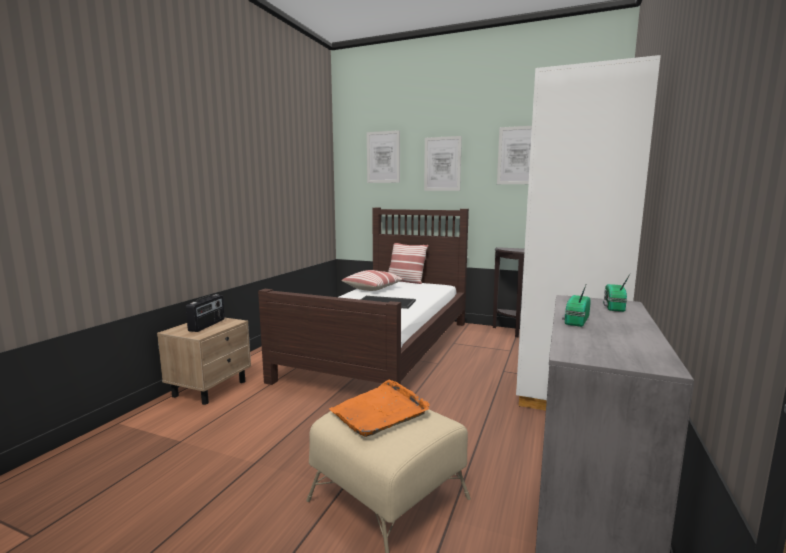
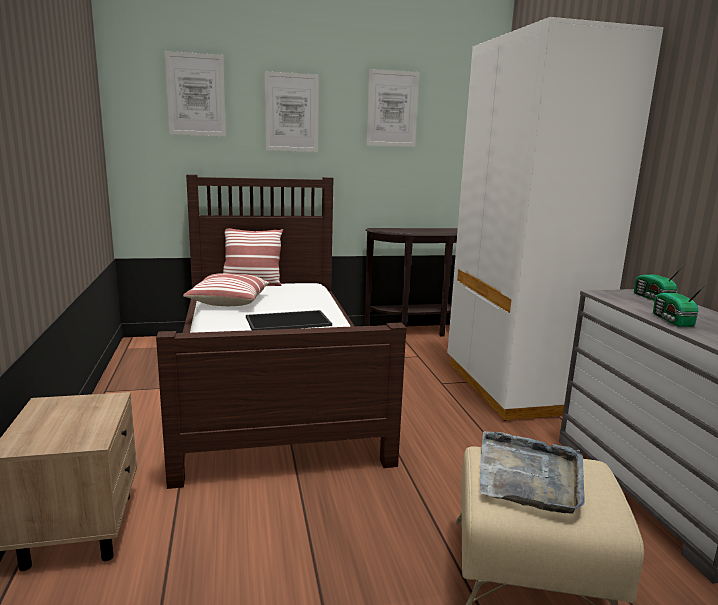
camera: 35 degrees left, 5 degrees up
(207, 325) = (70, 418): radio -> none
(380, 411) = (529, 475): orange tray -> grey tray

